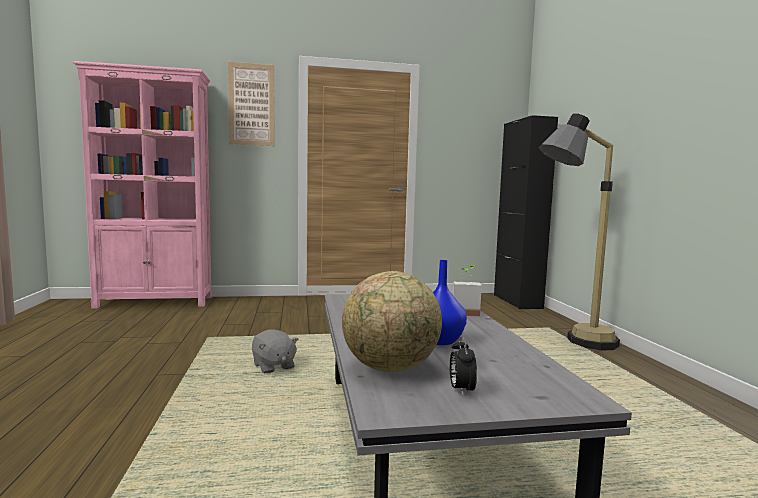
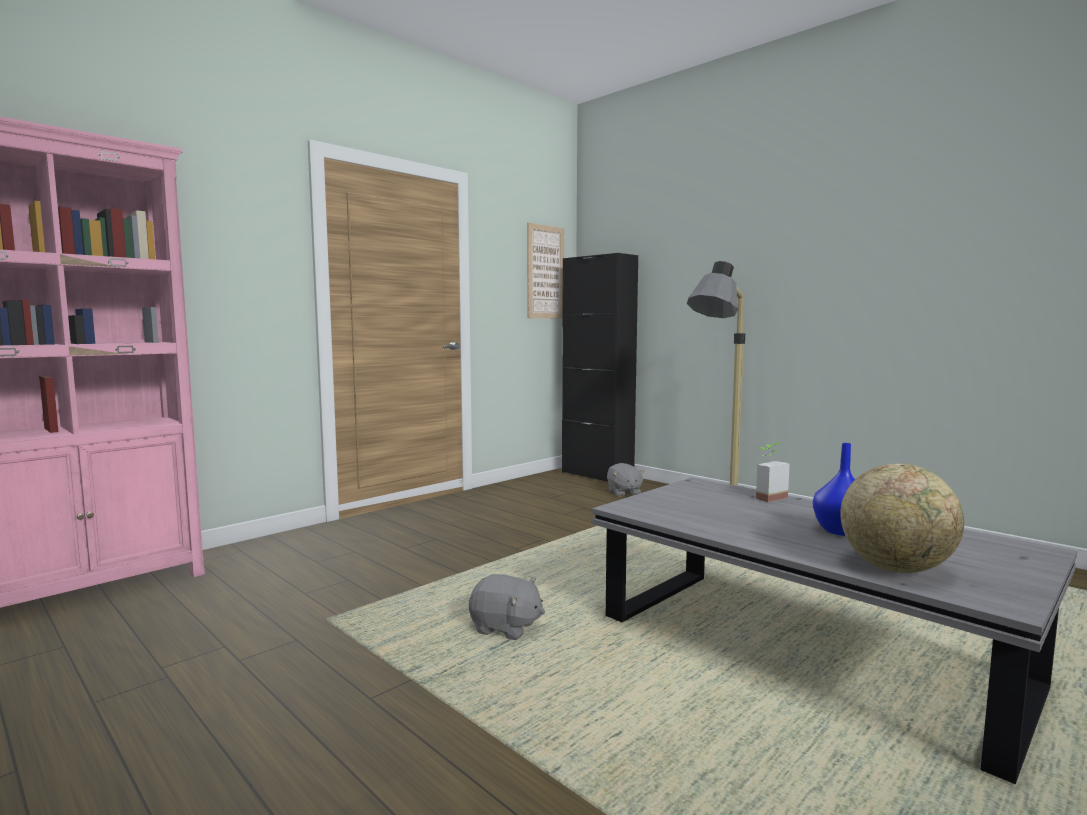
camera: 35 degrees left, 0 degrees up
(251, 105) = (236, 213): picture -> picture (545, 272)
(461, 390) = (982, 569): alarm clock -> none
(513, 316) = (624, 493): none -> grey plush toy

